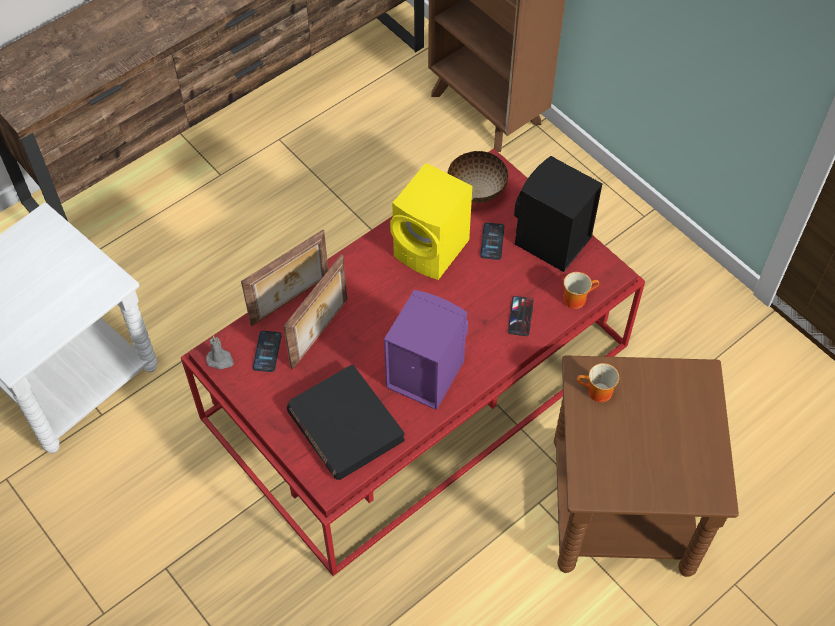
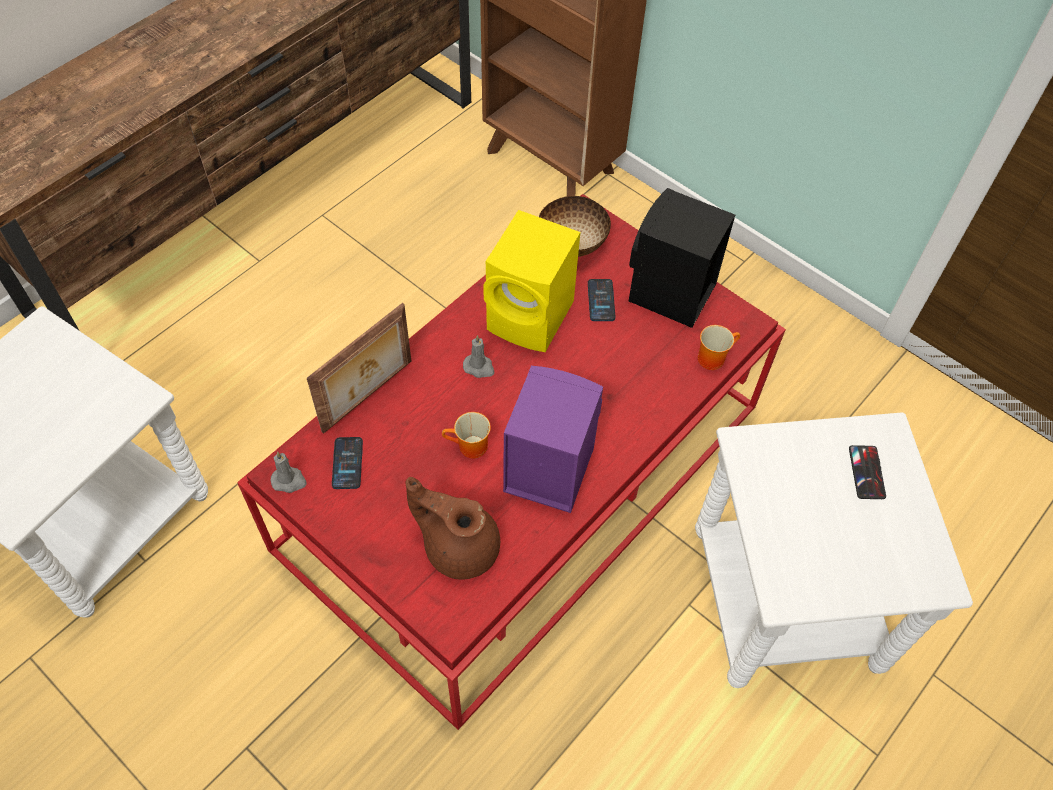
camera: 10 degrees left, 0 degrees up
(321, 334) = (412, 434): picture frame -> none
(344, 425) = (459, 546): black book -> brown teapot
(383, 286) = (479, 367): none -> grey candle
(520, 316) = (651, 385): phone -> phone (867, 472)
(596, 393) = (768, 470): mug -> mug (469, 448)
(623, 508) = (787, 599): brown side table -> white side table

